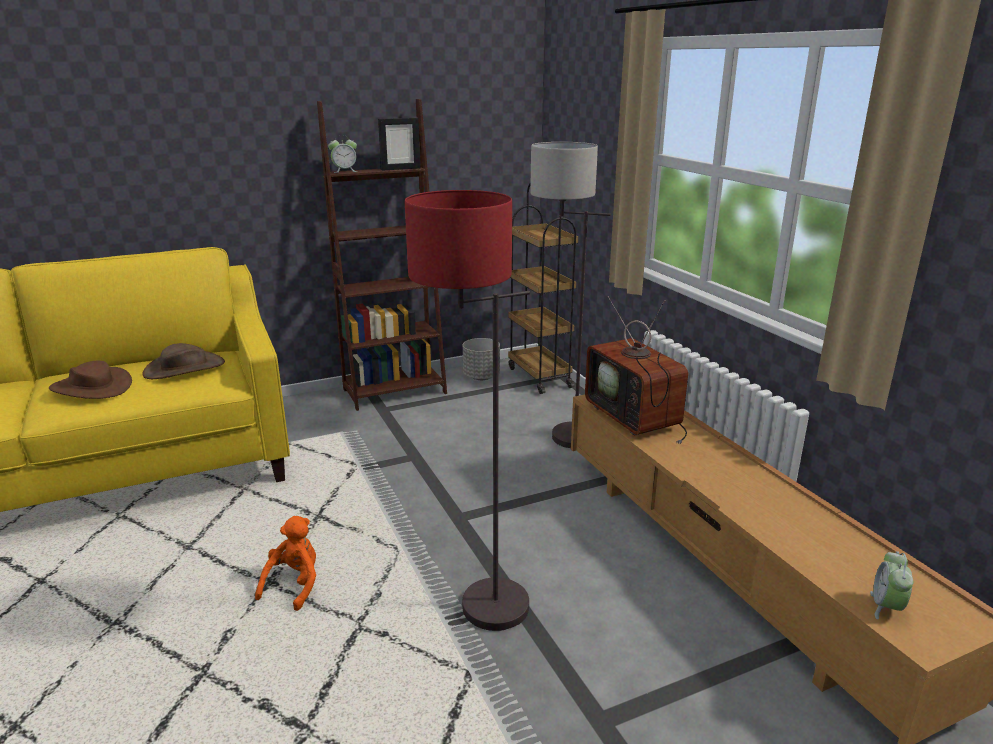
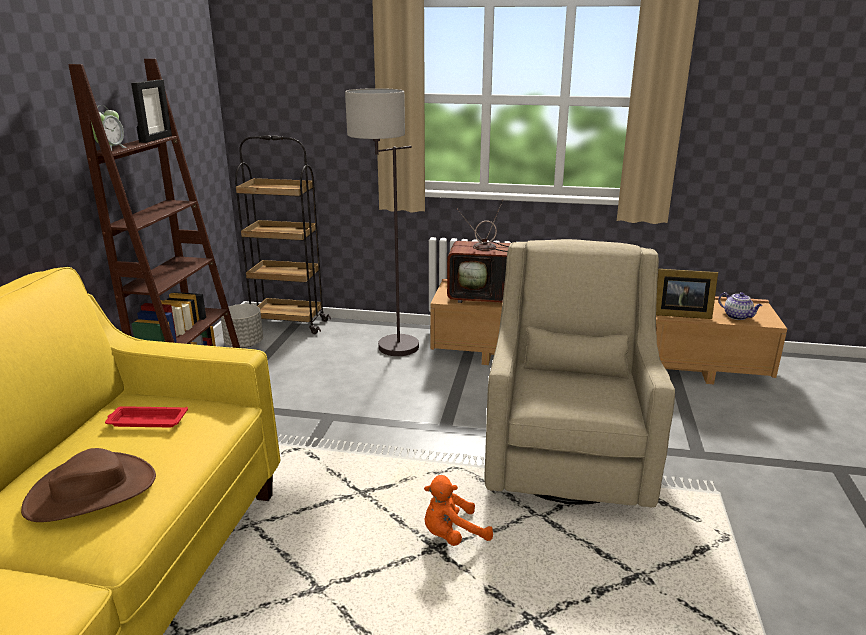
camera: 55 degrees left, 0 degrees up
(184, 368) = (146, 421): brown hat -> red tray
(294, 585) = (452, 535): orange plush toy -> orange plush toy turned 75 degrees counterclockwise
(476, 613) = (567, 460): red floor lamp -> beige armchair
(803, 551) = (679, 314): none -> picture frame
(886, 607) = (737, 316): alarm clock -> teapot

